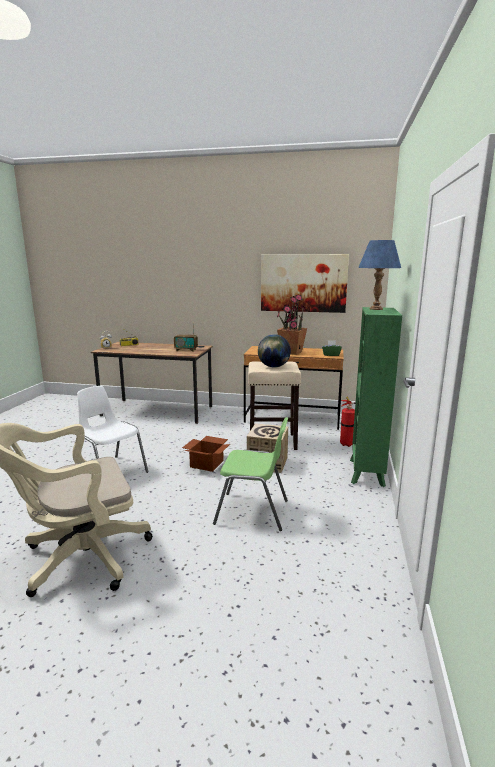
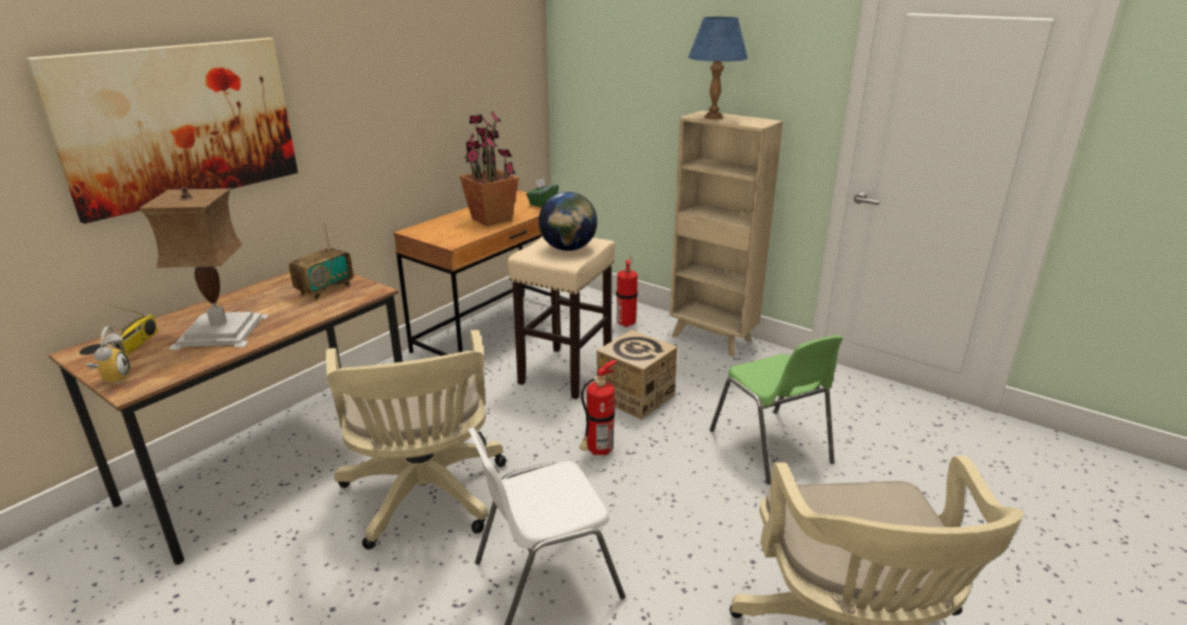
camera: 65 degrees left, 10 degrees up
(142, 349) = (222, 332): none -> table lamp
(150, 438) = (425, 498): none -> beige office chair
(207, 463) = (597, 452): cardboard box -> fire extinguisher
(253, 512) = (771, 447): green chair -> green chair turned 120 degrees clockwise
(303, 283) = (450, 87): picture -> picture (180, 123)
(366, 473) = (712, 339): green bookcase -> beige bookcase

